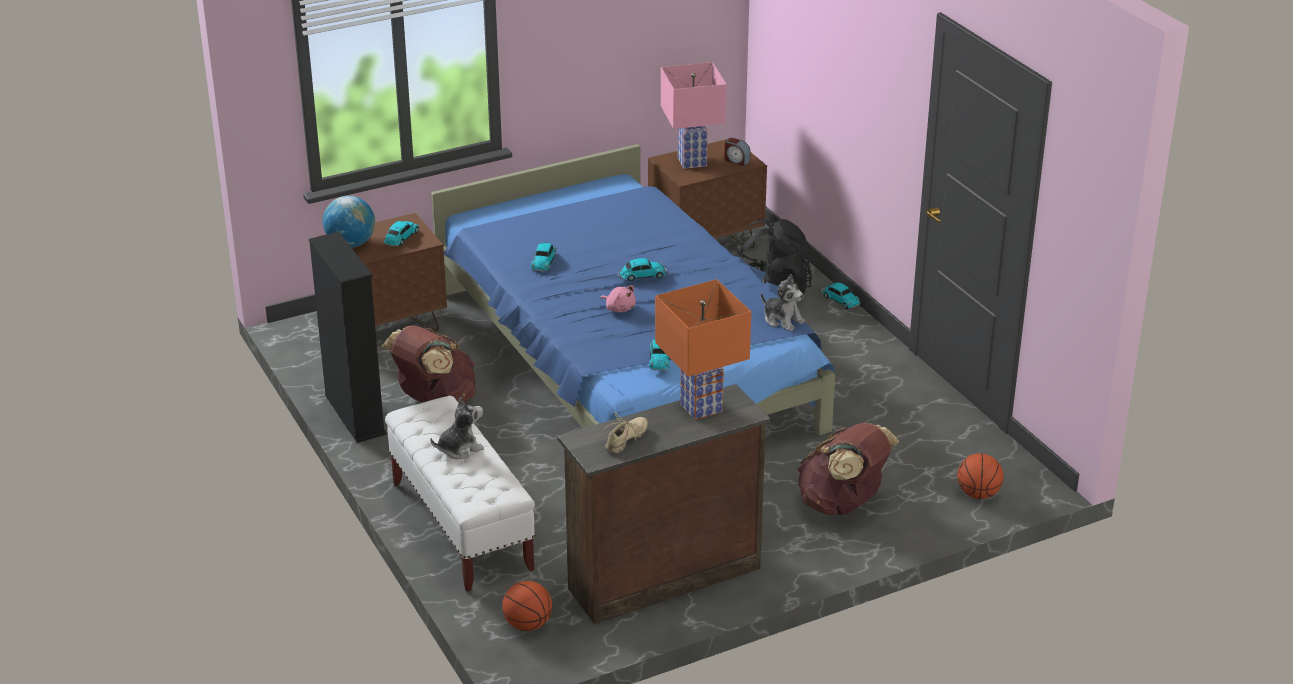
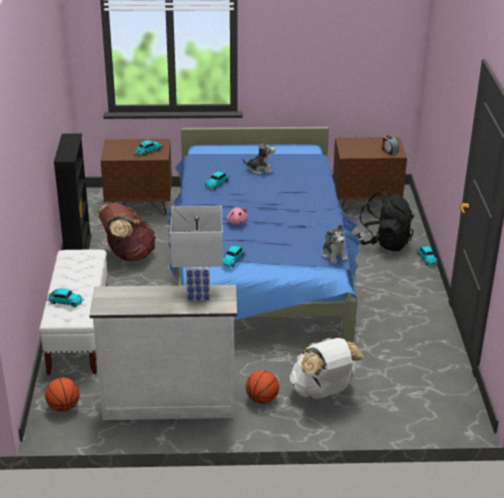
camera: 25 degrees right, 0 degrees up
(350, 244) = (117, 148): globe -> none
(459, 449) = (77, 282): plush toy -> plush toy (259, 169)
(626, 440) = (132, 301): beige shoe -> none
(641, 275) = (267, 205): toy car -> toy car (64, 301)
(662, 577) = (168, 403): brown dresser -> white dresser
(693, 162) = (360, 146): pink table lamp -> none
(700, 409) = (197, 294): orange table lamp -> white table lamp
(842, 504) = (322, 391): brown backpack -> white backpack
(978, 494) = (422, 413): basketball -> basketball (262, 399)

